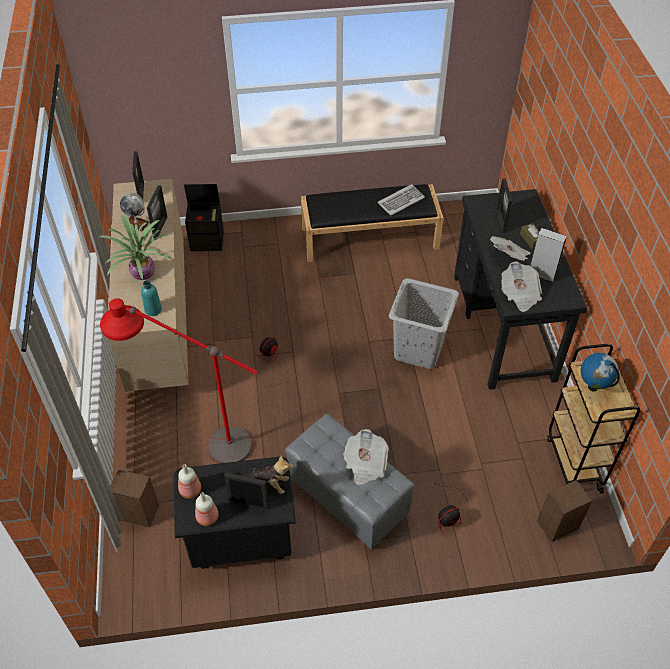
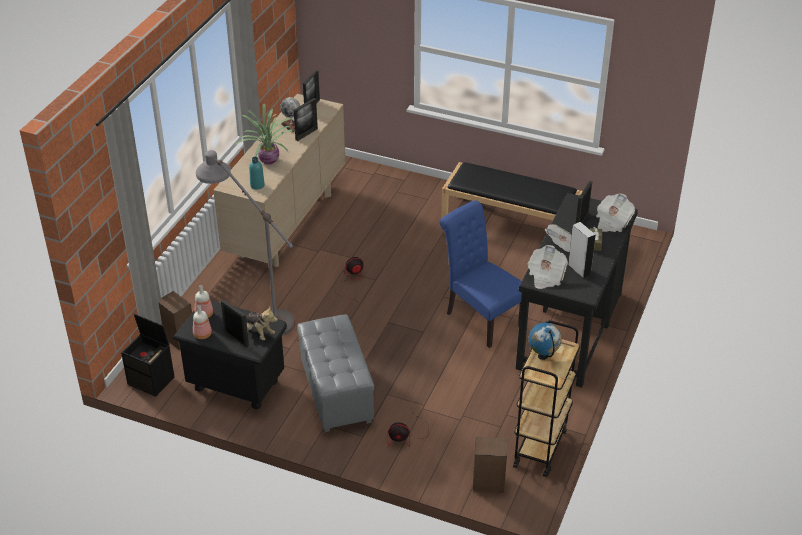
camera: 30 degrees right, 10 degrees down
(199, 441) = (256, 311): red floor lamp -> grey floor lamp
(208, 241) = (371, 177): black storage box -> black storage box (152, 380)
(365, 464) = (345, 356): newspaper -> newspaper (612, 222)
(401, 201) = (539, 192): keyboard -> none
(418, 349) = (480, 317): grey laundry basket -> blue chair

